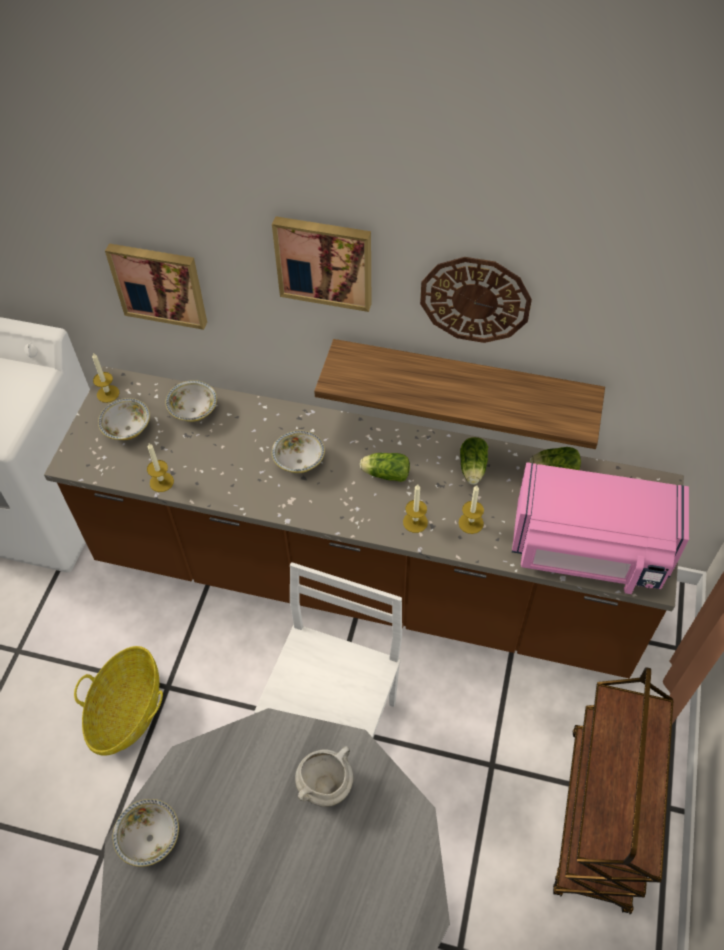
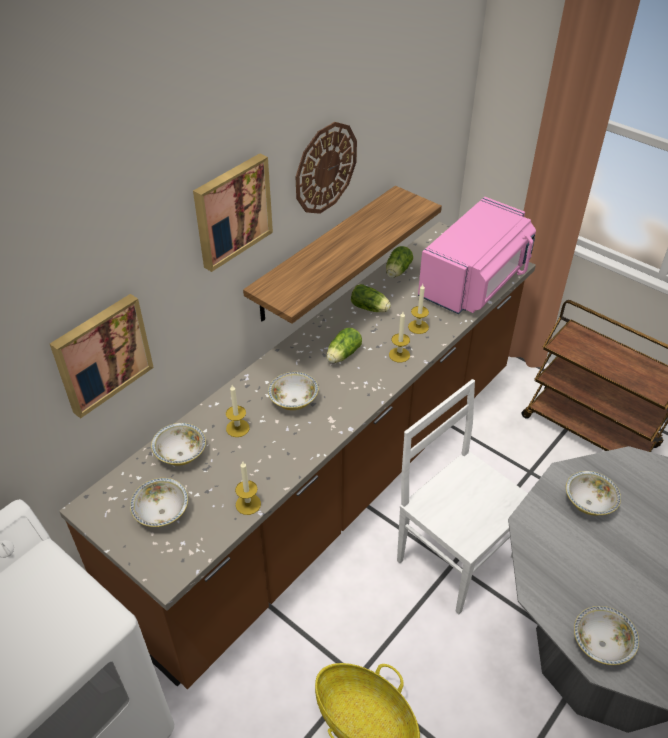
camera: 65 degrees left, 10 degrees down
(108, 394) = (102, 516): candle -> candle (237, 428)
(325, 783) = (589, 503): white cooking pot -> bowl

